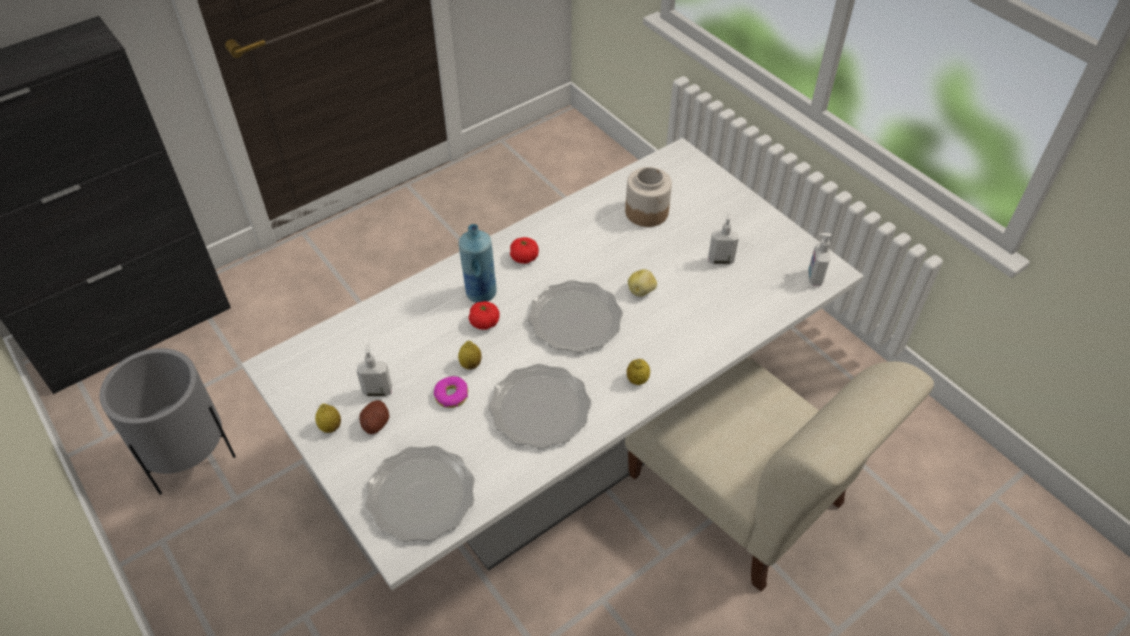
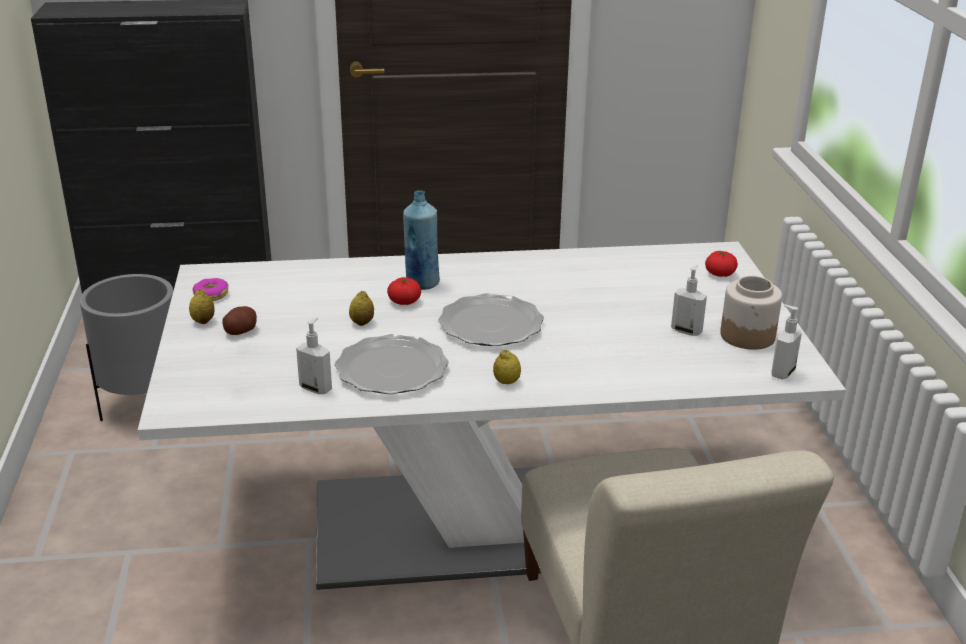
camera: 30 degrees right, 20 degrees down
(378, 391) = (265, 313): soap dispenser -> soap dispenser (316, 388)
(420, 495) = (225, 385): plate -> none
(451, 396) = (323, 336): donut -> donut (211, 295)
(524, 257) = (487, 273): tomato -> tomato (720, 274)
(641, 291) = (578, 326): potato -> none
(647, 212) = (643, 278): jar -> jar (748, 336)

